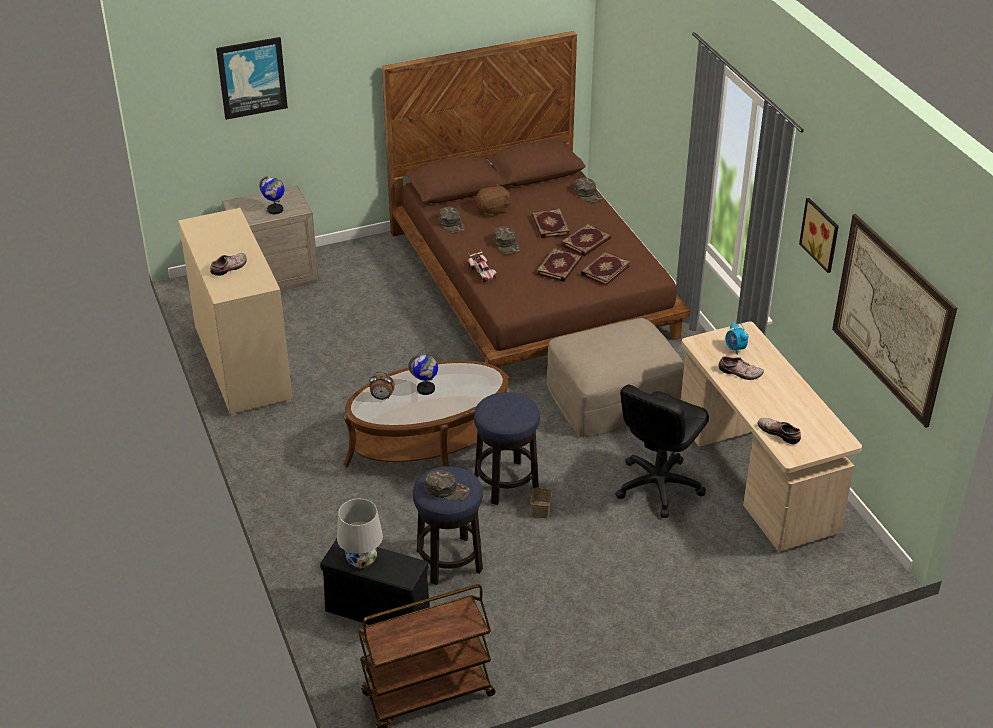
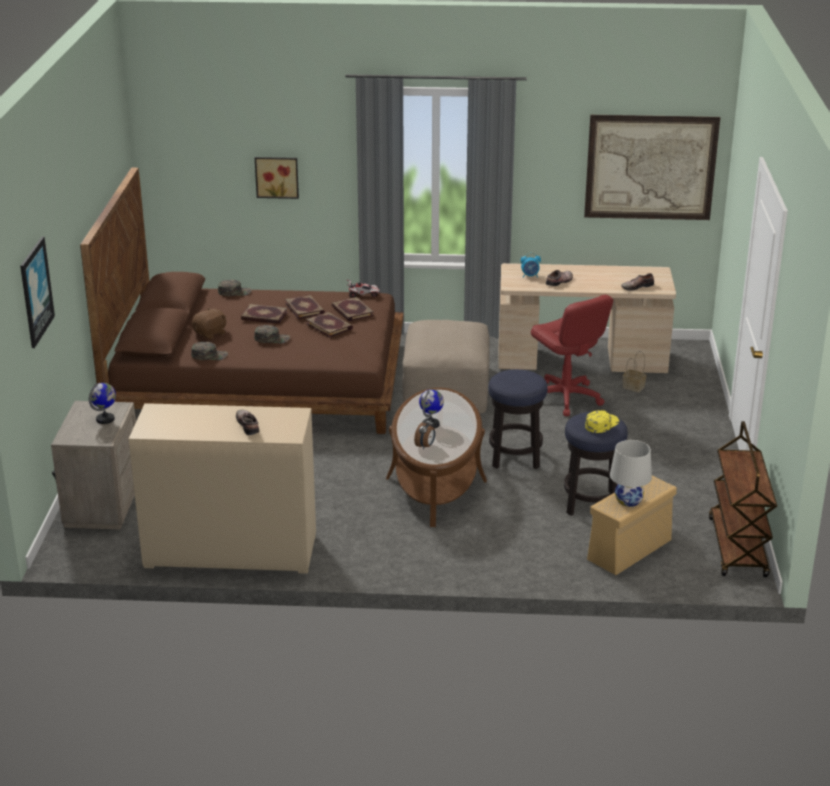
camera: 65 degrees left, 10 degrees down
(376, 610) = (628, 550): black storage box -> beige storage box
(447, 489) = (601, 424): green cap -> yellow cap
(482, 273) = (302, 358): toy car -> toy car (363, 295)
(494, 210) = (210, 334): brown plush toy -> brown plush toy turned 45 degrees clockwise
(541, 510) = (558, 450): basket -> basket (634, 387)
(658, 486) = (565, 398): black office chair -> red office chair
(822, 234) = (551, 153): picture -> picture (277, 176)

